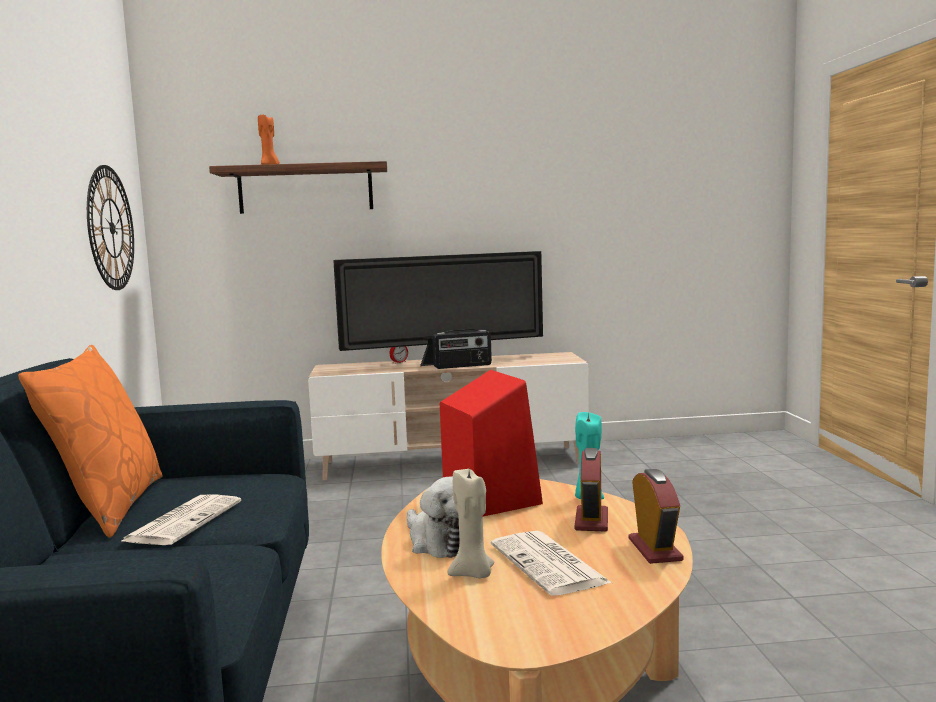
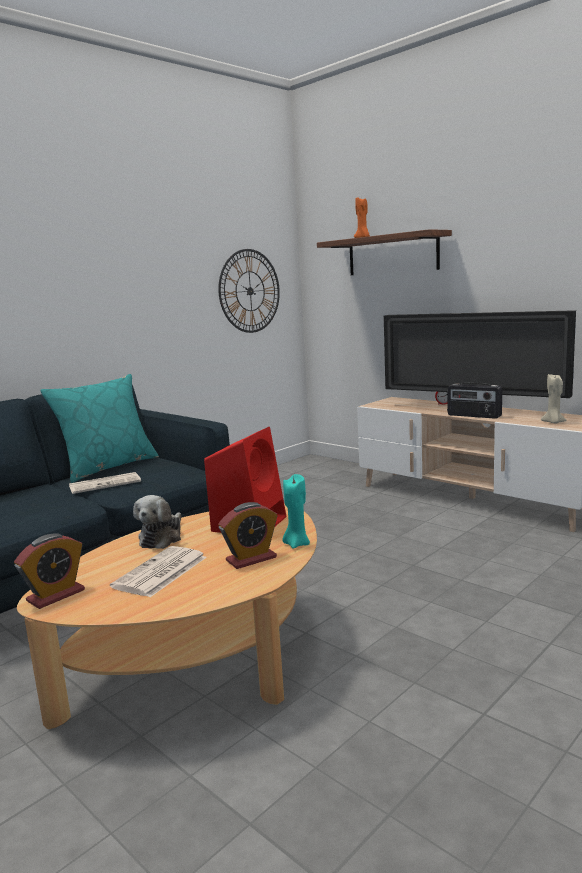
camera: 50 degrees right, 5 degrees up
(108, 506) = (108, 467): orange pillow -> turquoise pillow
(473, 574) = (125, 560): beige candle -> beige candle (553, 422)
(655, 549) = (221, 592): alarm clock -> alarm clock (56, 595)

